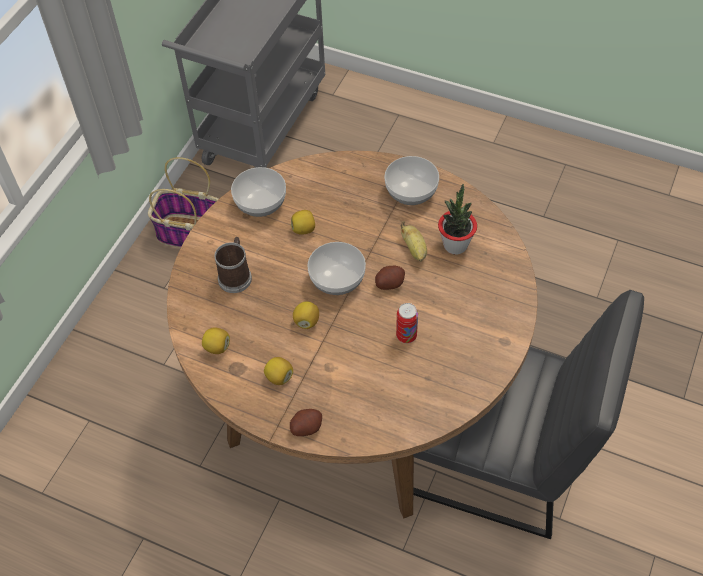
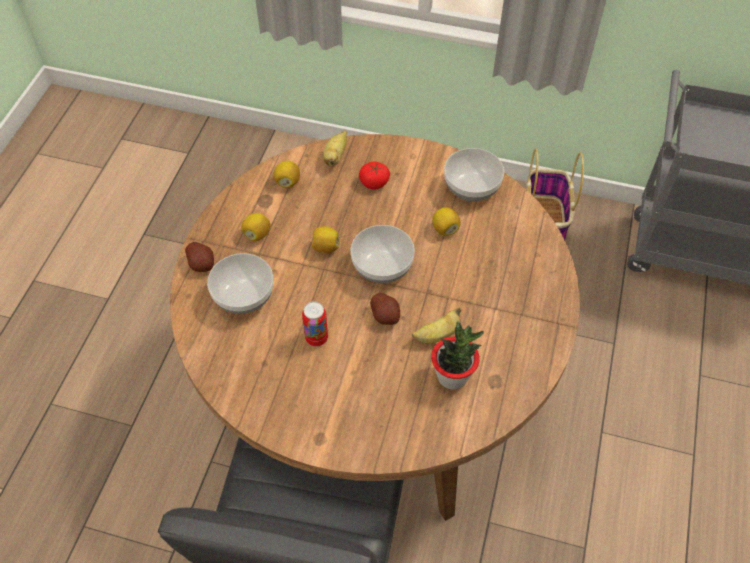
camera: 80 degrees right, 0 degrees up
(193, 304) = (335, 156): none -> banana
(236, 275) = (374, 182): mug -> tomato
(411, 192) = (523, 324): bowl -> bowl (245, 296)

